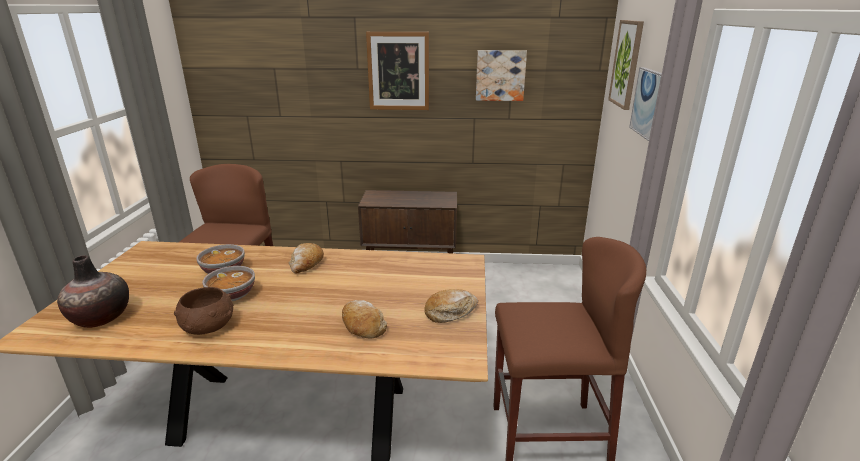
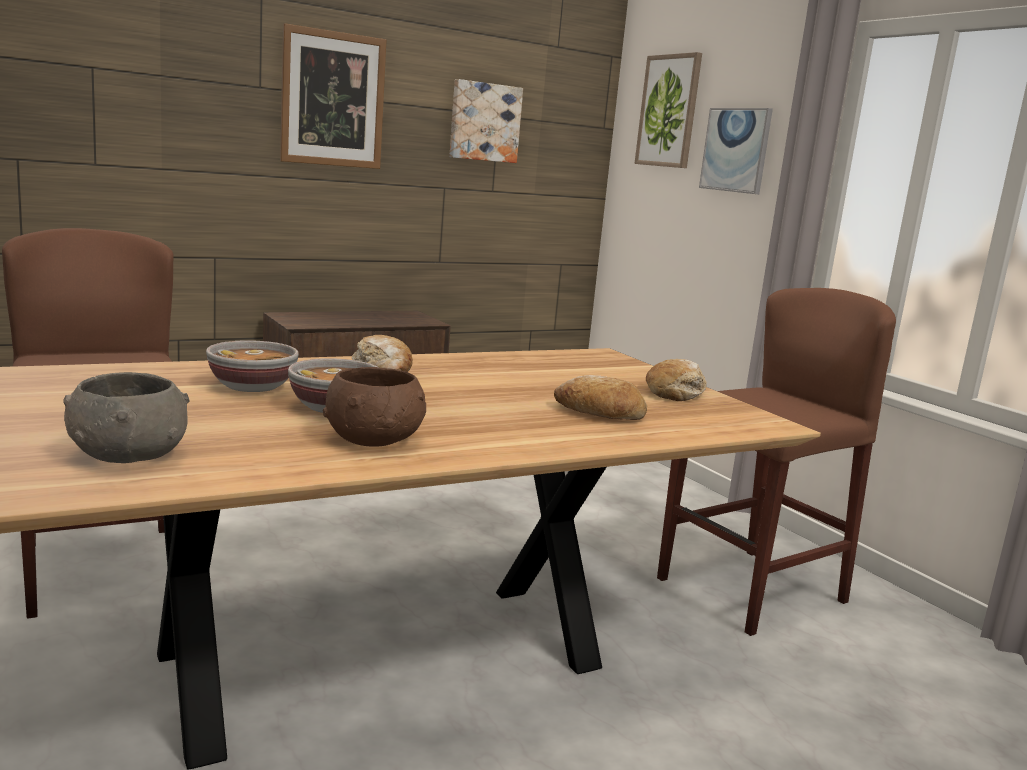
camera: 35 degrees left, 10 degrees down
(101, 317) = (128, 455): vase -> grey bowl

